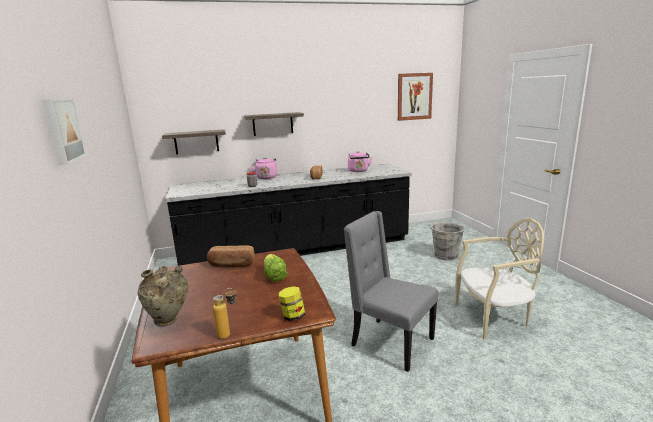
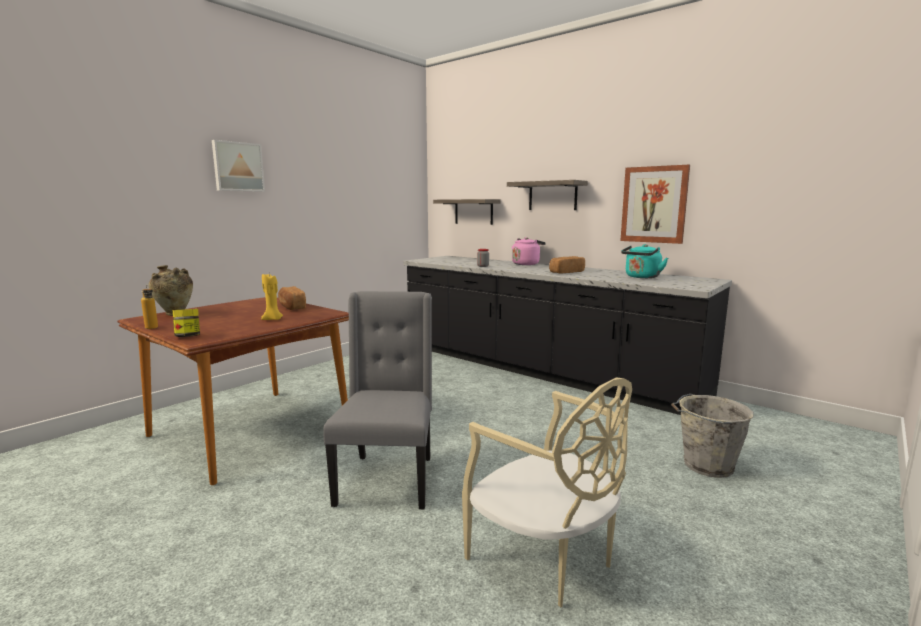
camera: 55 degrees right, 5 degrees down
(274, 276) = (273, 319): lettuce -> yellow candle
(358, 171) = (641, 277): pink kettle -> turquoise kettle
(414, 96) = (812, 155): picture -> picture (654, 204)

